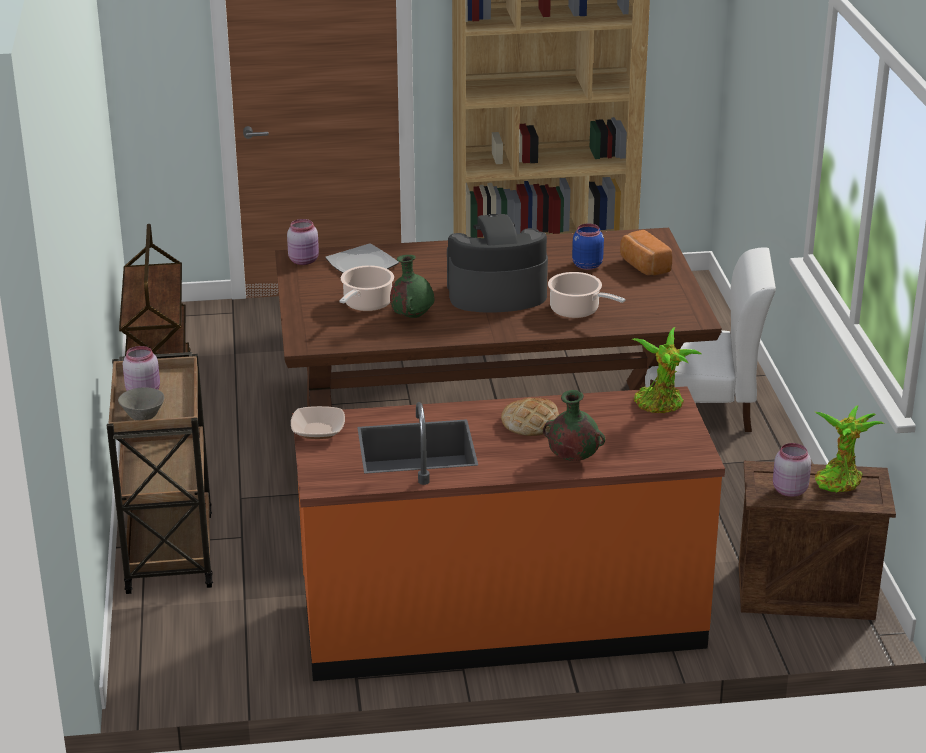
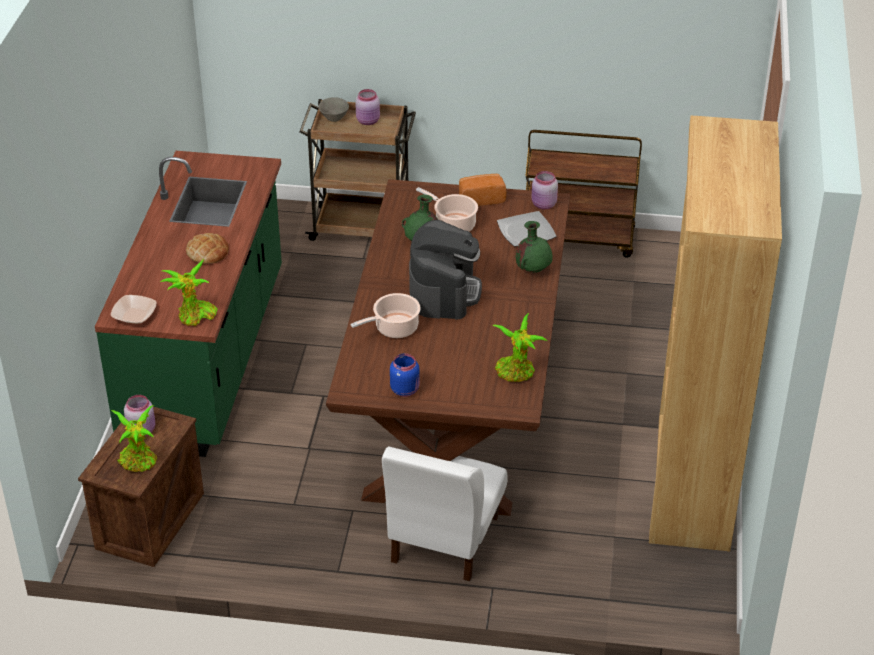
camera: 105 degrees right, 10 degrees up
(318, 431) = (250, 165): bowl -> bowl (134, 316)
(501, 618) = (207, 358): orange counter -> green counter
(572, 458) = (151, 261): green vase -> green vase (533, 269)
(586, 265) = (477, 352): blue jar -> blue jar (405, 389)
(605, 244) = (516, 373): none -> potted plant
(643, 266) = (461, 385): bread -> bread (481, 198)

